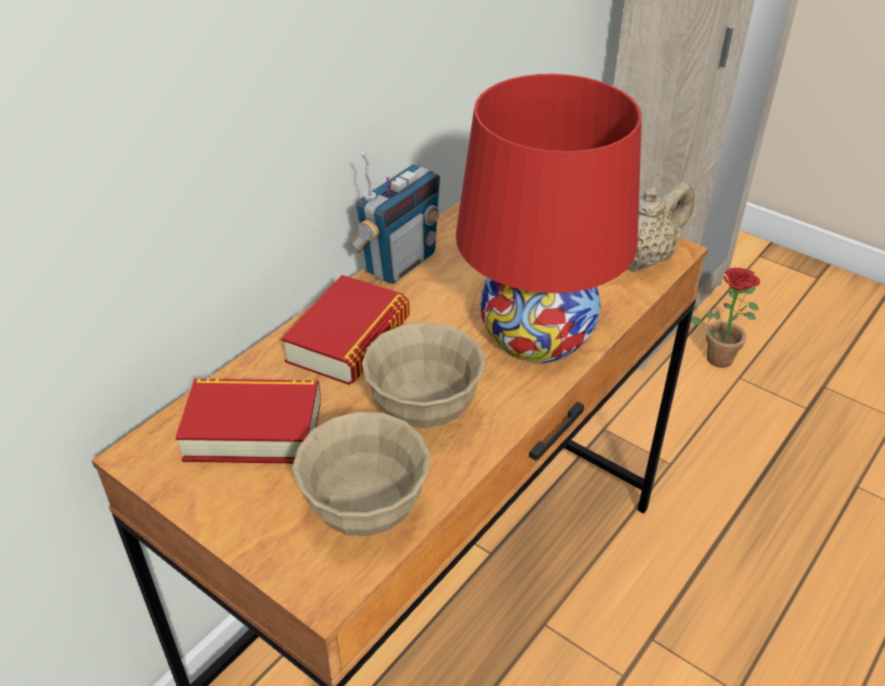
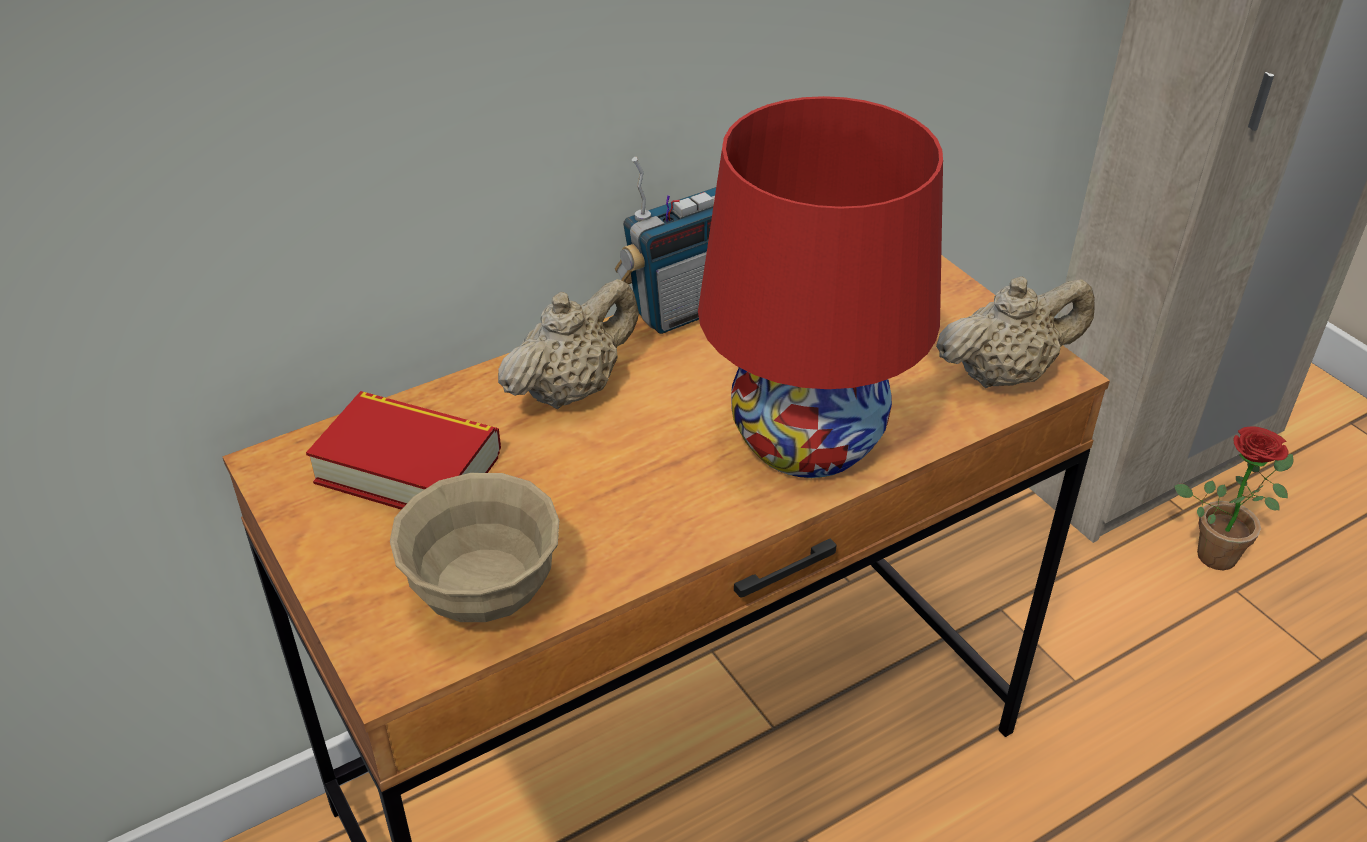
camera: 20 degrees right, 0 degrees up
(348, 340) = (571, 390): book -> beige teapot
(424, 410) = (615, 496): beige bowl -> none

